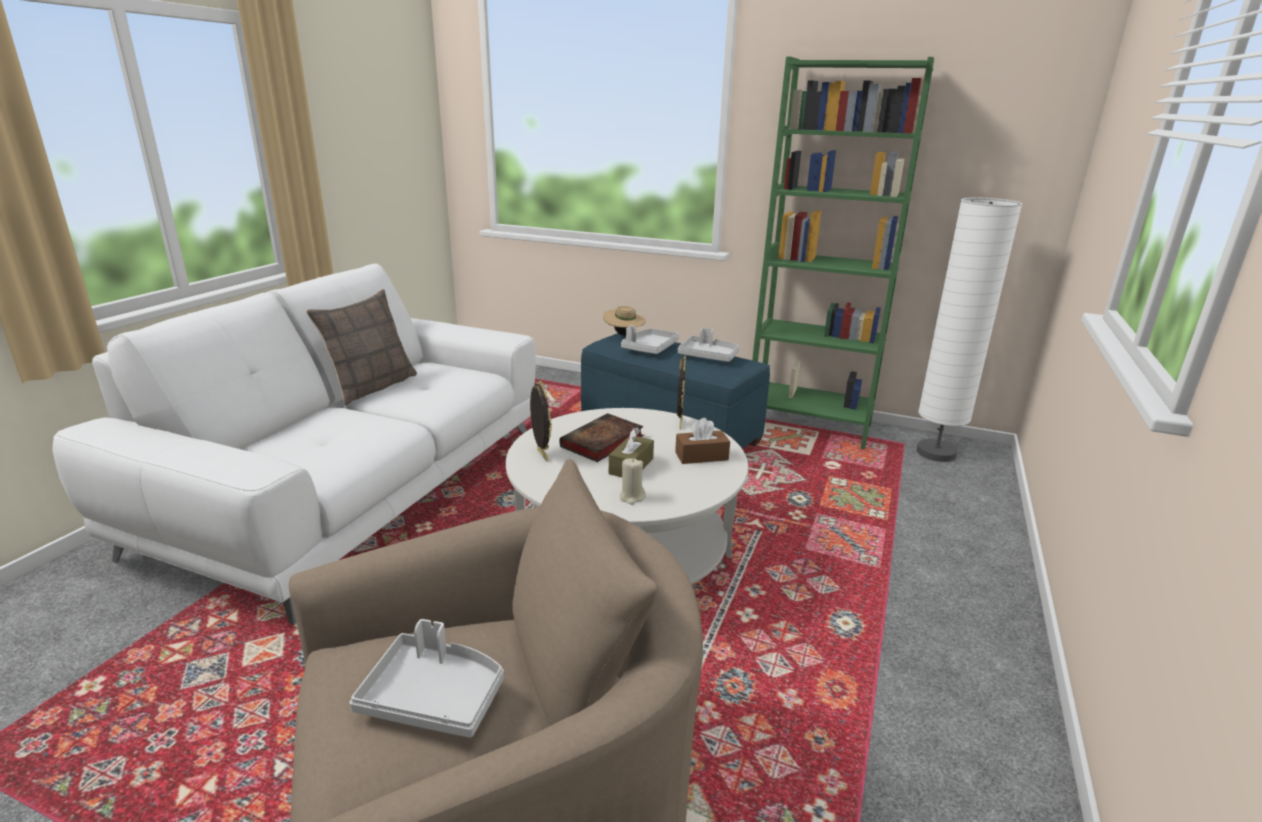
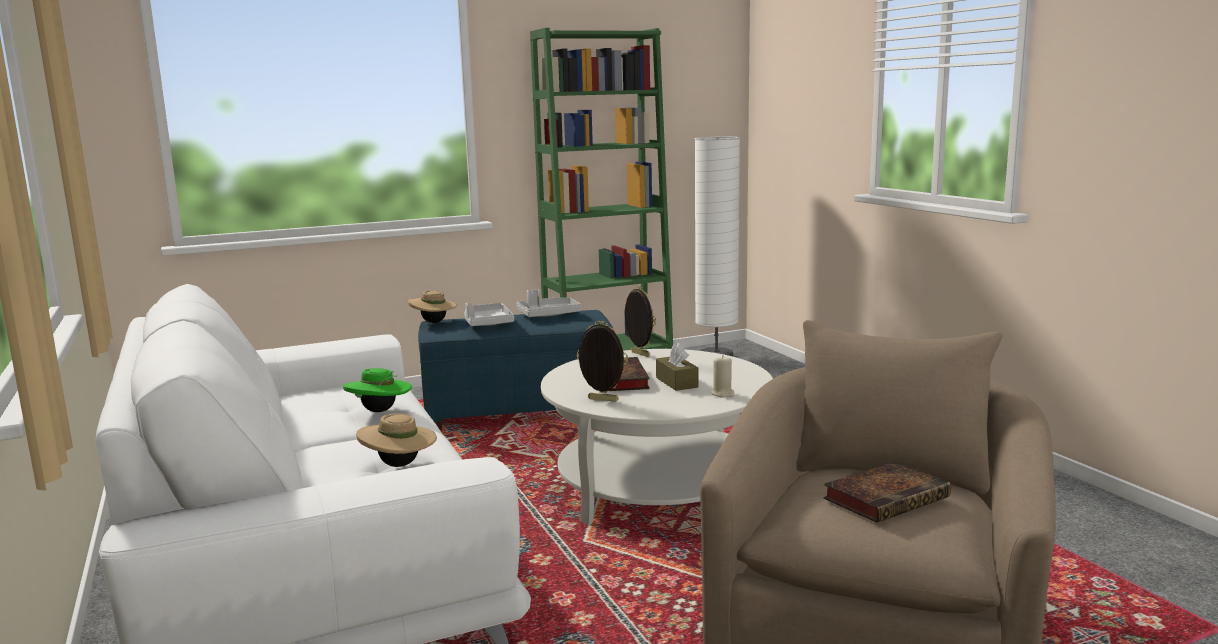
camera: 45 degrees left, 10 degrees down
(326, 446) = (399, 465): none -> beige hat
(371, 387) = (294, 424): pillow -> none
(422, 397) = (380, 411): none -> green hat
(434, 697) = (887, 497): grey tray -> book
(701, 456) = (701, 363): brown tissue box -> none

